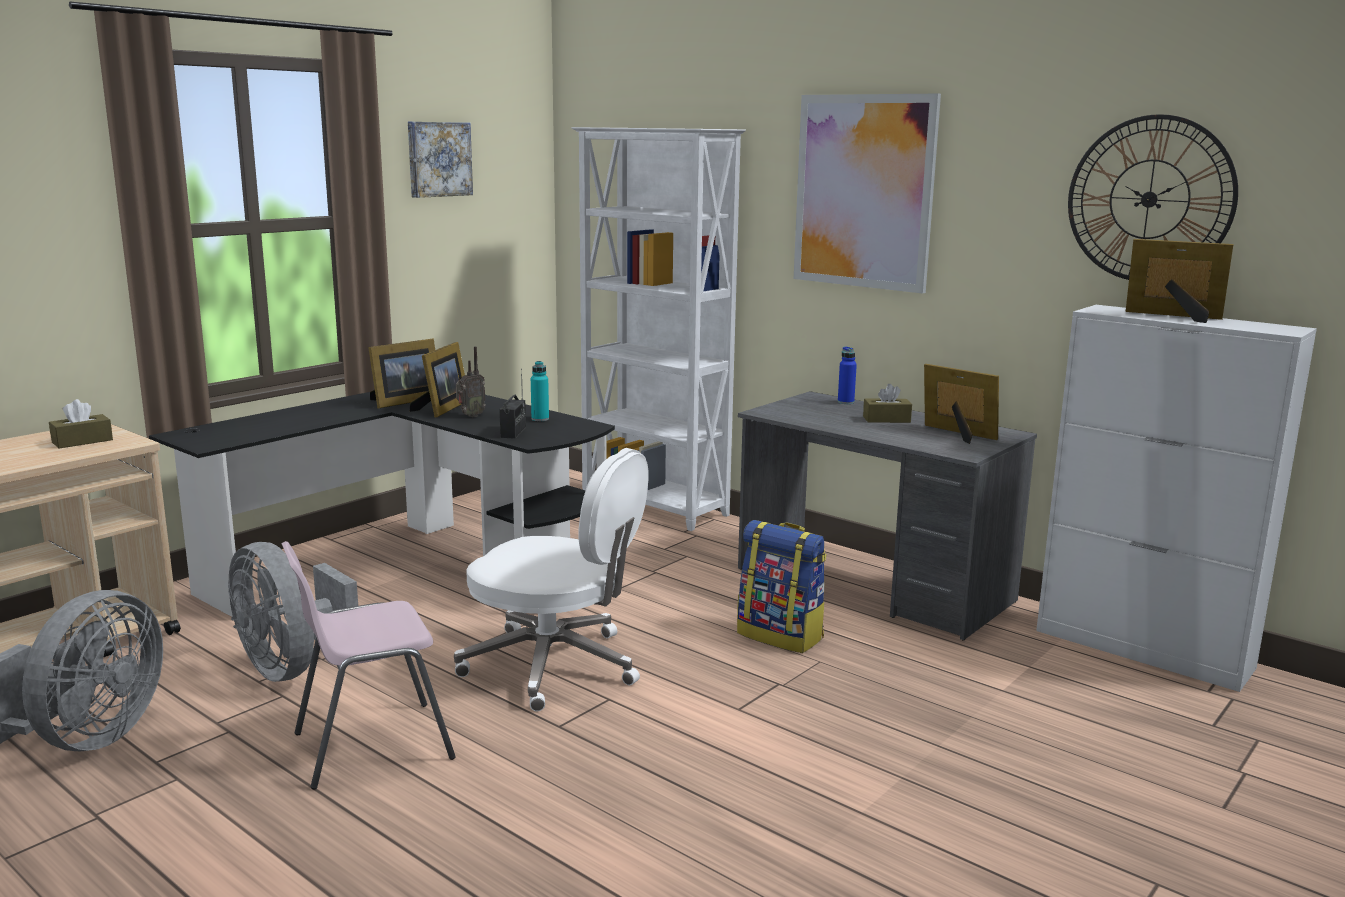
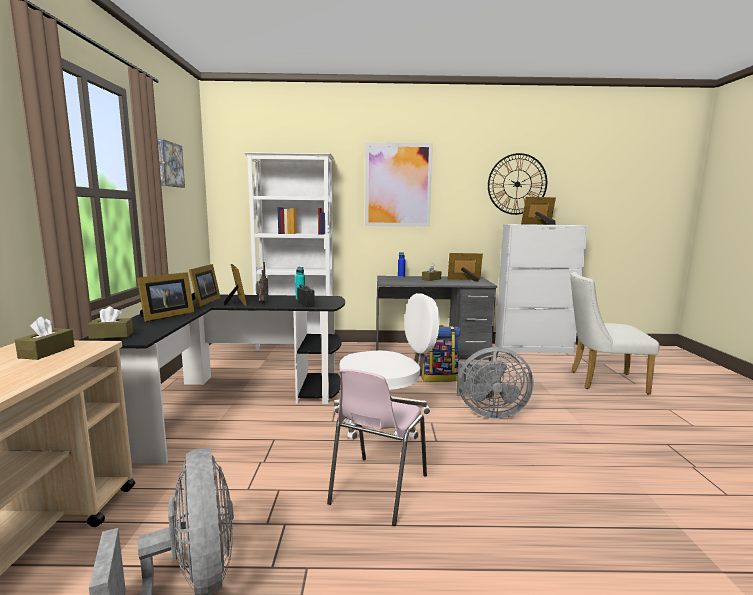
camera: 40 degrees left, 5 degrees down
(199, 432) = (111, 335): none -> brown tissue box
(291, 667) = (254, 473): grey fan -> grey fan (488, 412)
(311, 415) = (165, 316): none -> picture frame
(1136, 769) = (601, 381): none -> white chair

